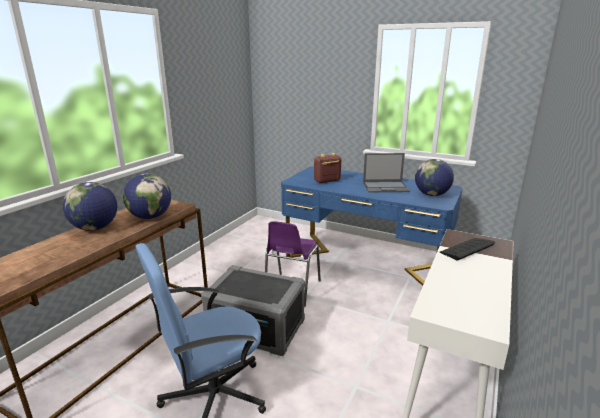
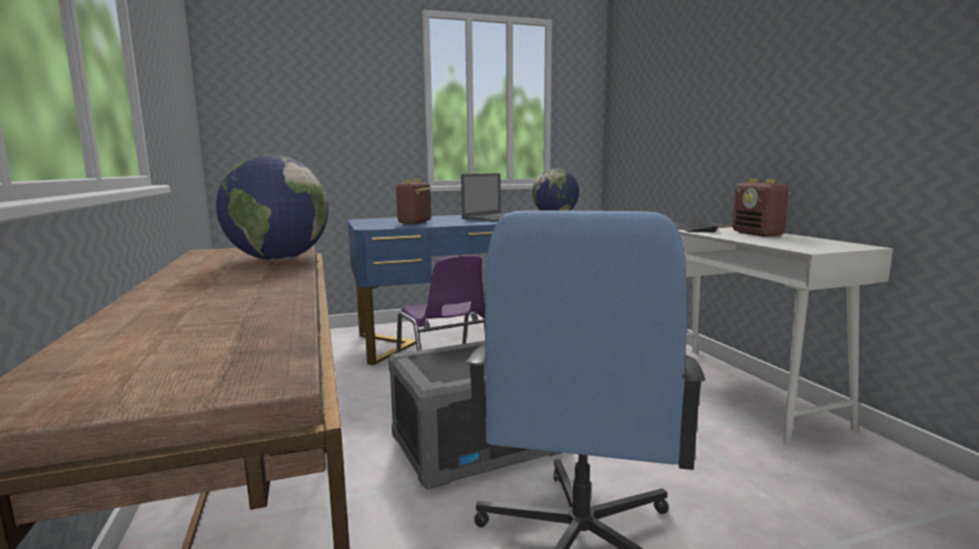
camera: 45 degrees left, 10 degrees down
(95, 228) = (193, 284): globe -> none
(480, 276) = (757, 234): none -> radio

